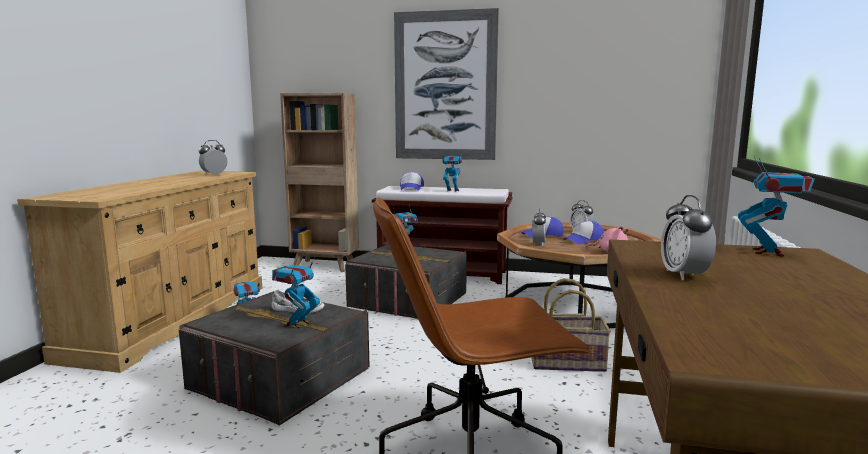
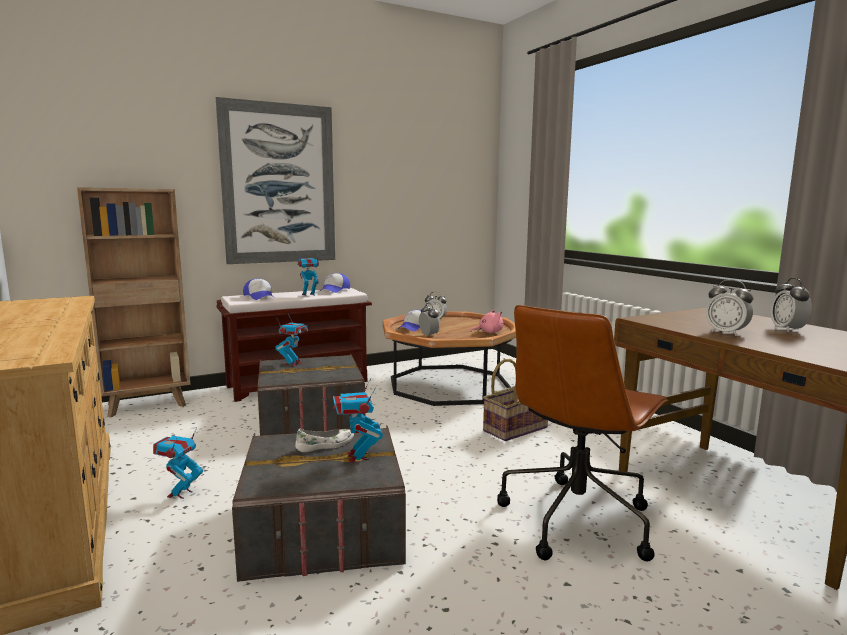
camera: 40 degrees left, 0 degrees up
(214, 175) = (52, 305): alarm clock -> alarm clock (787, 330)
(584, 240) = (452, 327): cap -> cap (334, 290)
(768, 252) = (704, 312): toy robot -> none

